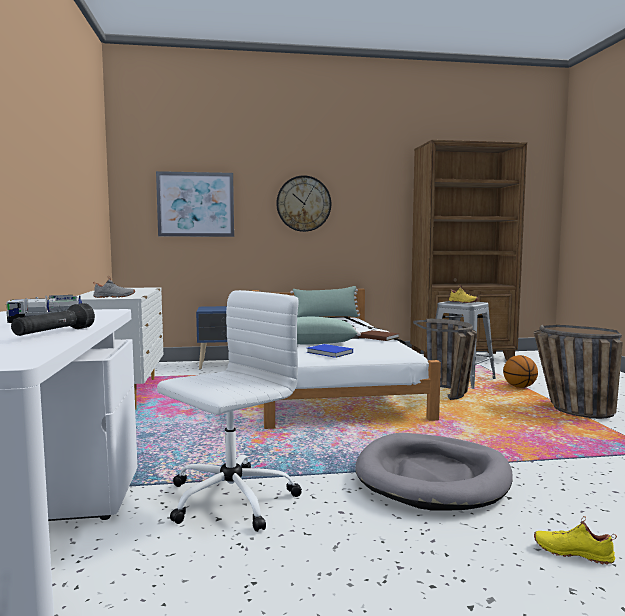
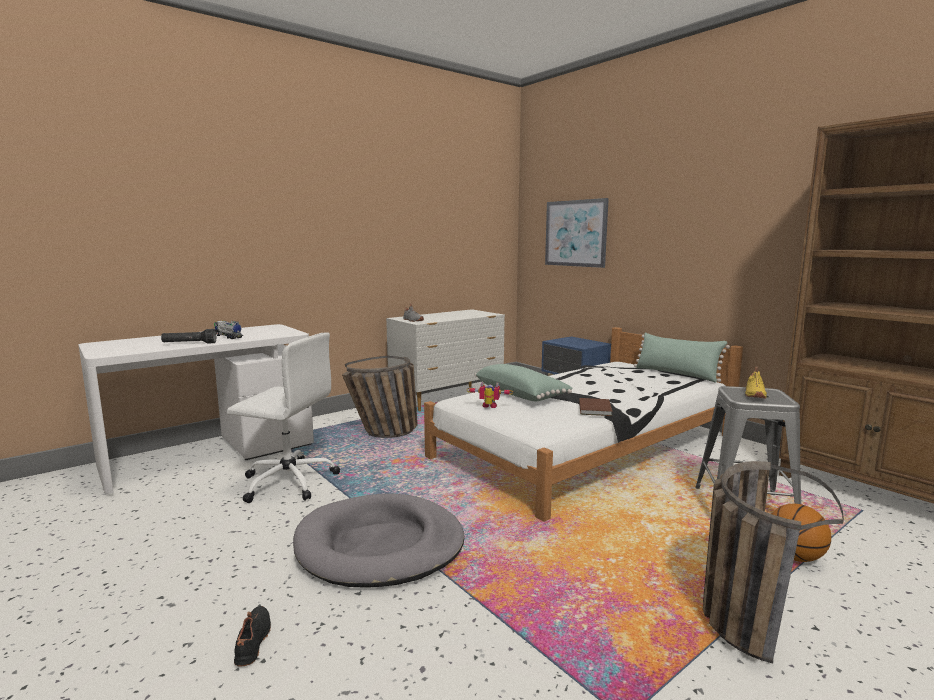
camera: 60 degrees right, 5 degrees up
(303, 203) = (677, 230): wall clock -> none
(330, 353) = (489, 407): blue book -> toy robot
(451, 396) = (653, 514): basket -> basket (384, 434)
(572, 552) = (254, 641): yellow shoe -> black shoe

